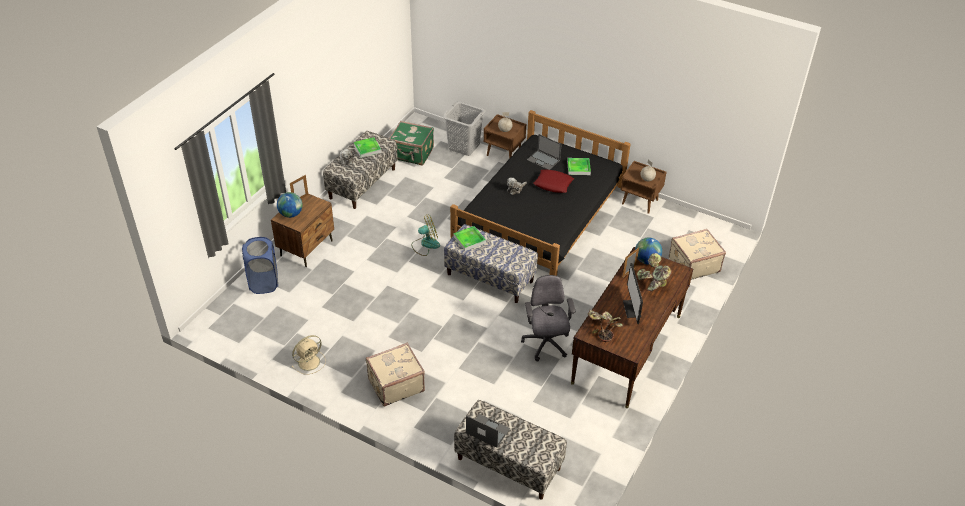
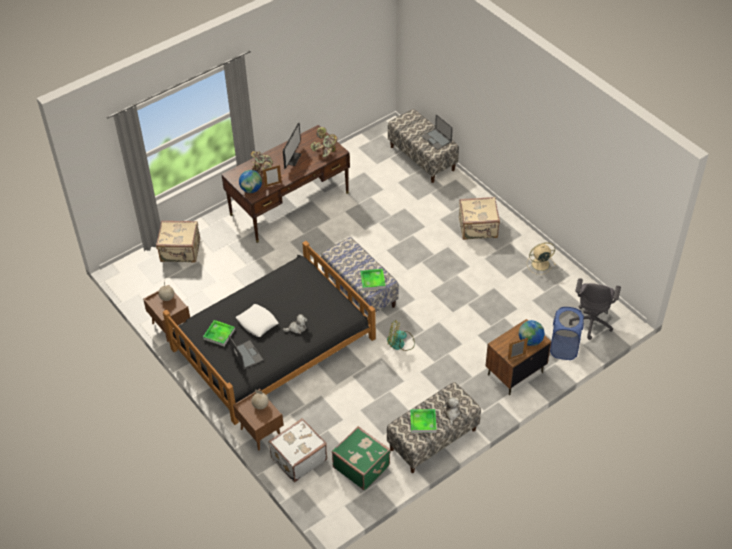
camera: 155 degrees left, 5 degrees up
(464, 146) = (298, 458): grey laundry basket -> white suitcase
(546, 344) = (348, 224): grey office chair -> grey office chair (591, 322)
(553, 184) = (257, 323): red pillow -> white pillow

